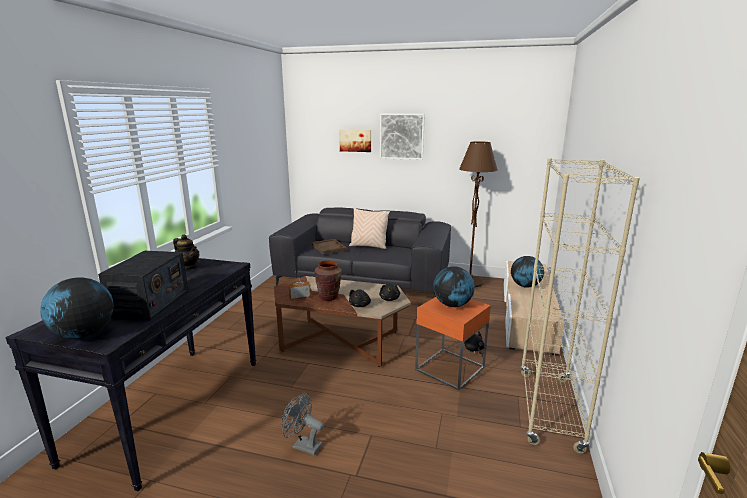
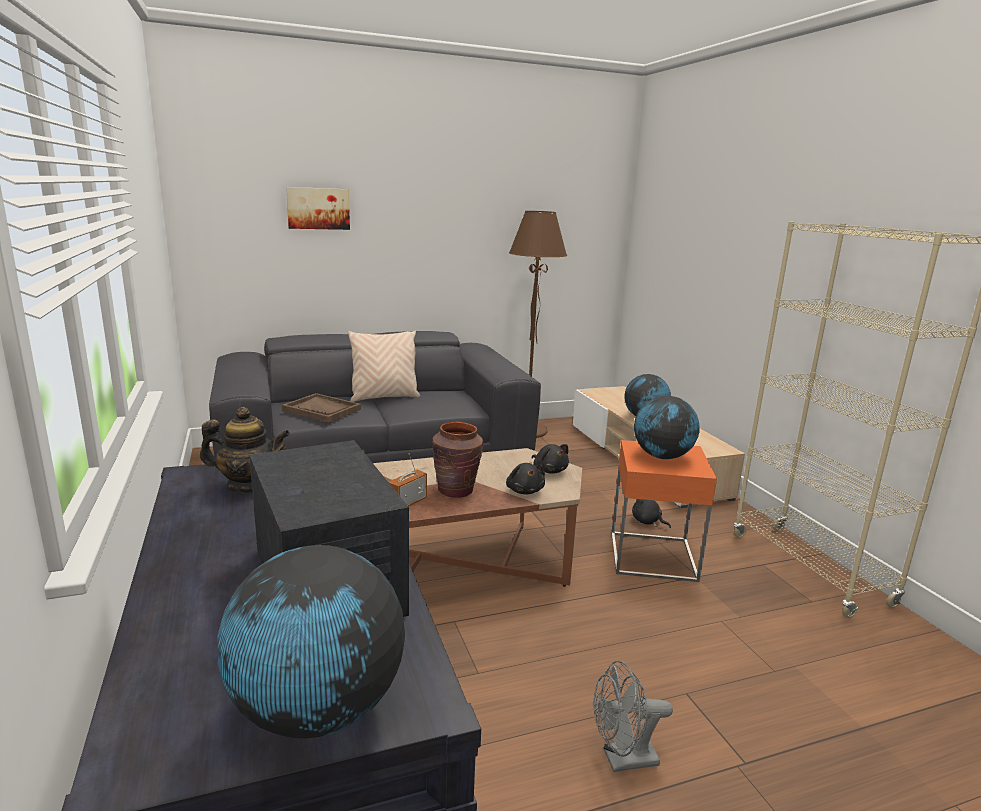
camera: 35 degrees left, 0 degrees up
(402, 136) = (404, 202): picture -> none

